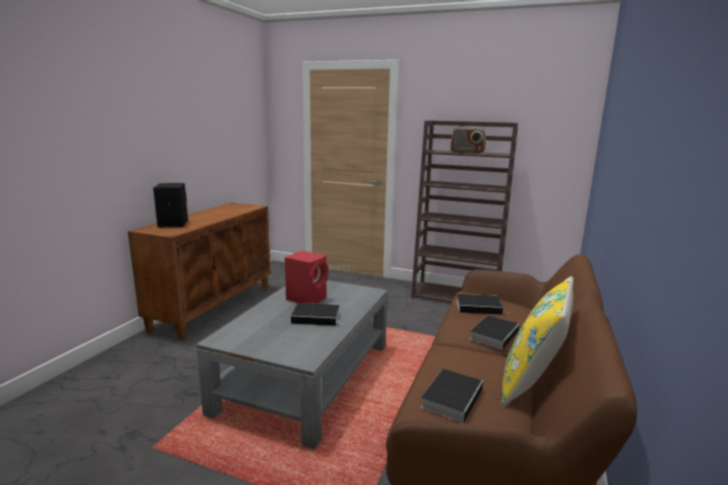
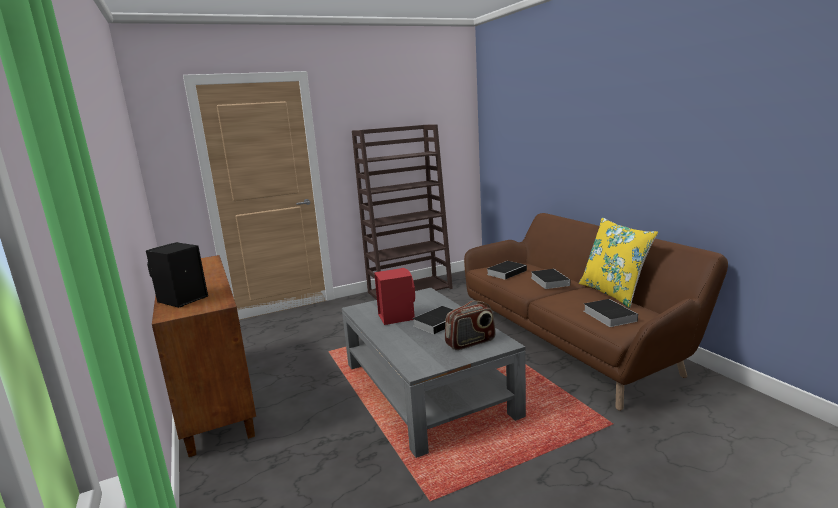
camera: 45 degrees left, 0 degrees up
(467, 153) = (399, 156): radio -> radio (470, 342)

